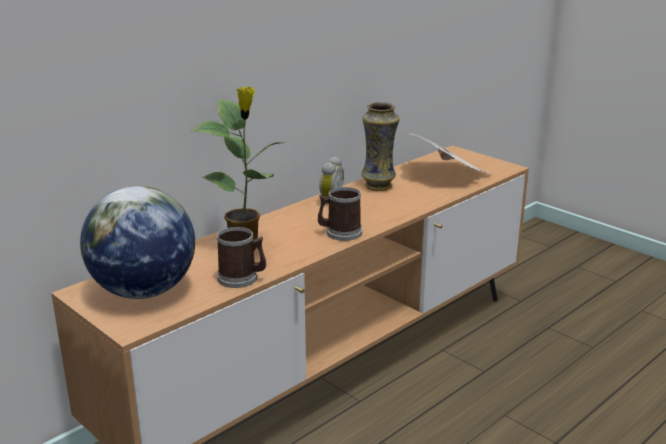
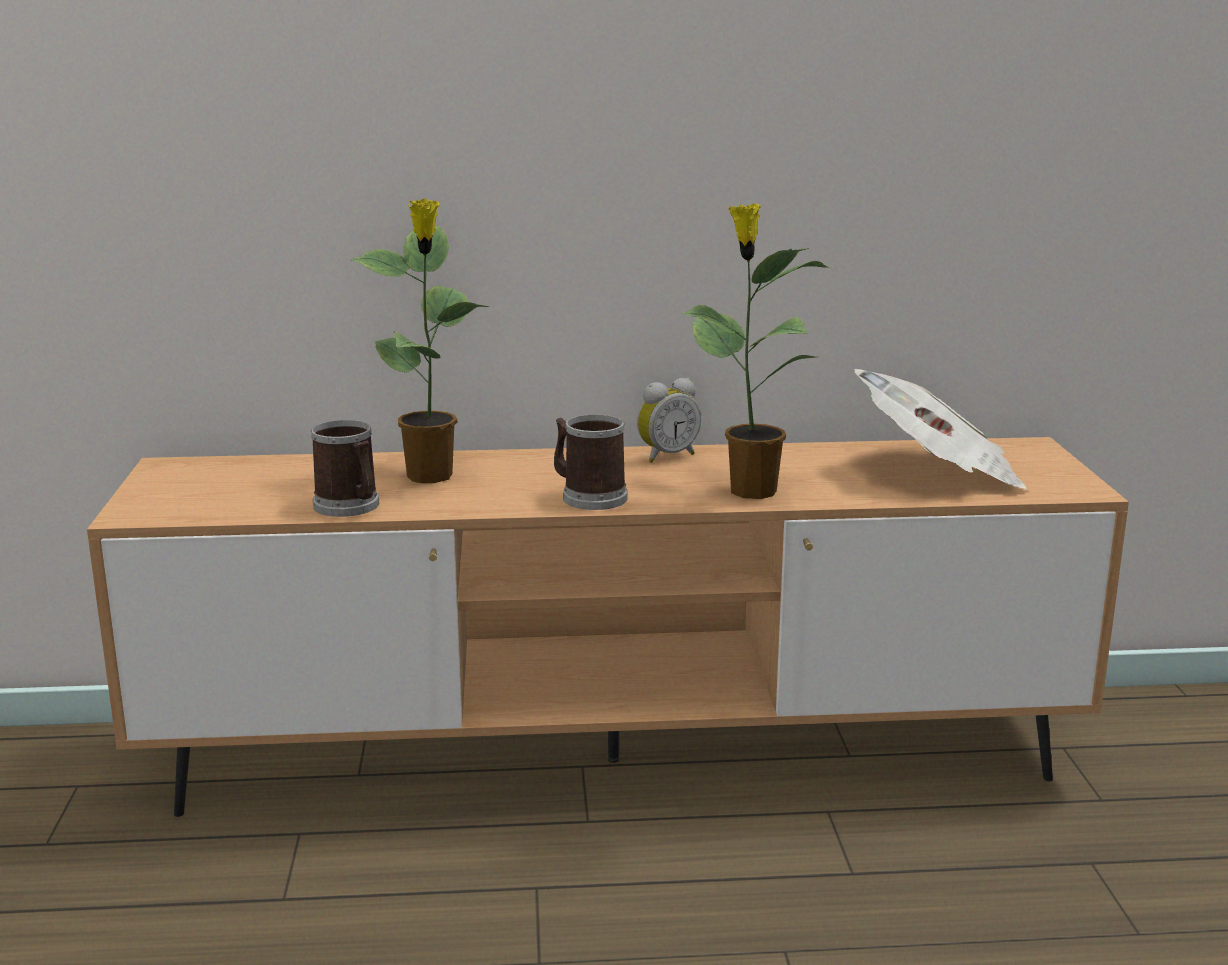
camera: 40 degrees right, 5 degrees down
(143, 291) = (222, 485): globe -> none
(379, 186) = (783, 458): vase -> none
(397, 207) = (749, 490): none -> potted plant

